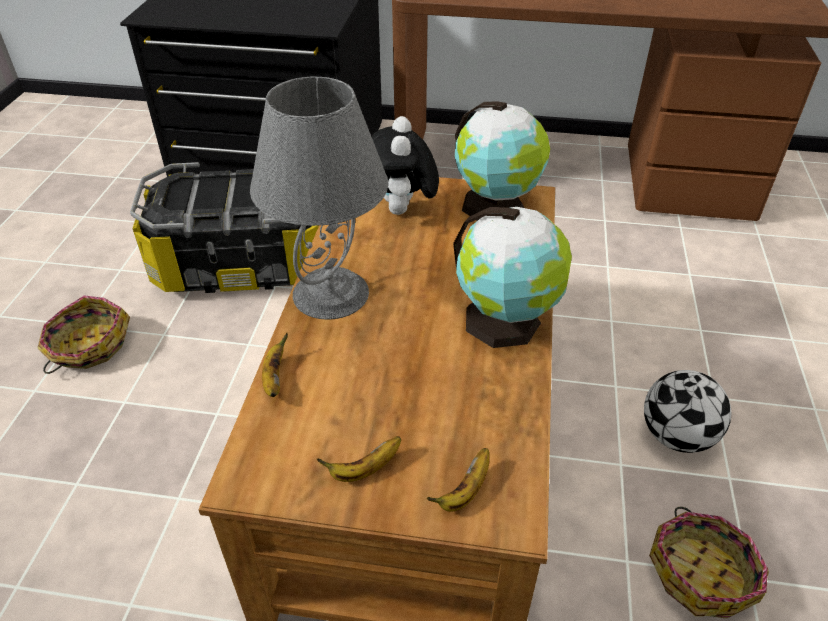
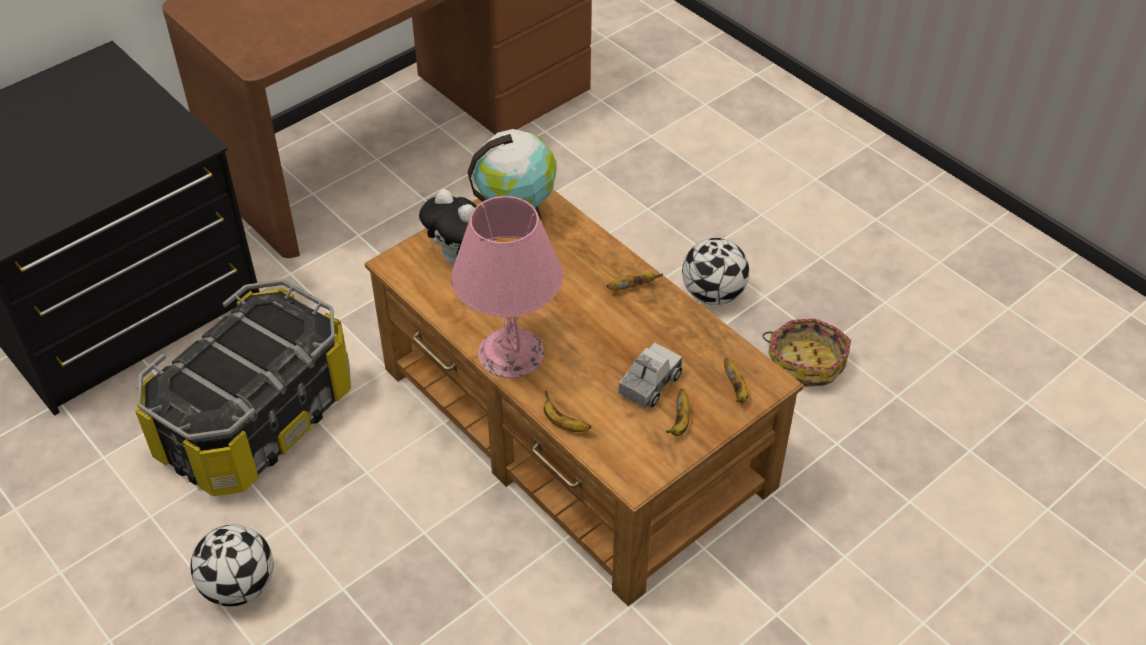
camera: 50 degrees left, 5 degrees up
(88, 346) = (239, 586): basket -> football
(331, 294) = (511, 353): grey table lamp -> pink table lamp
(392, 411) = (649, 384): none -> toy truck
(506, 322) = (632, 287): globe -> banana

